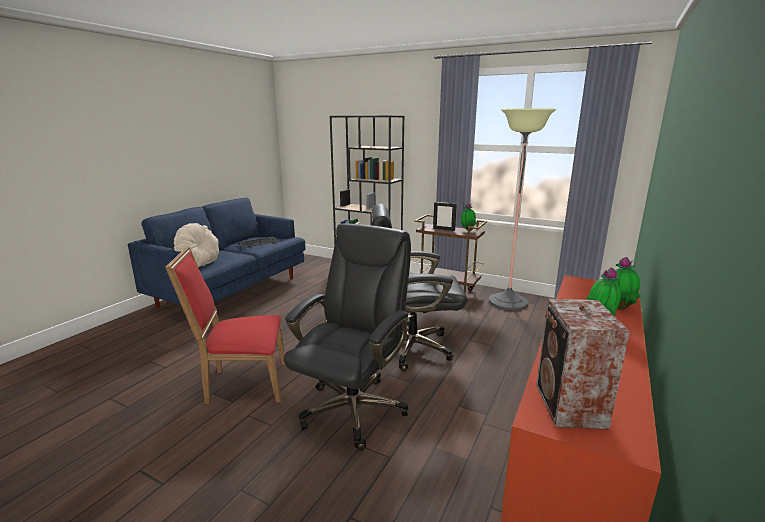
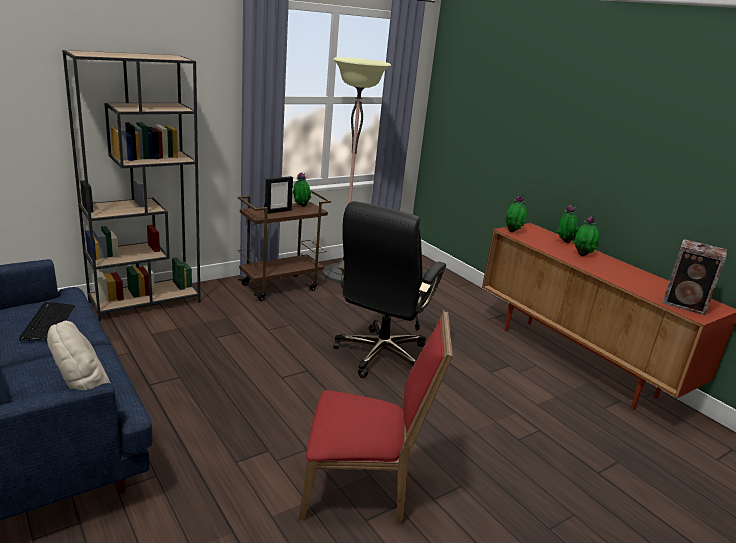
camera: 65 degrees left, 5 degrees up
(242, 384) = (362, 489): red chair -> red chair turned 105 degrees counterclockwise
(352, 412) = (468, 427): black office chair -> none
(580, 282) = (513, 231): none -> potted plant

